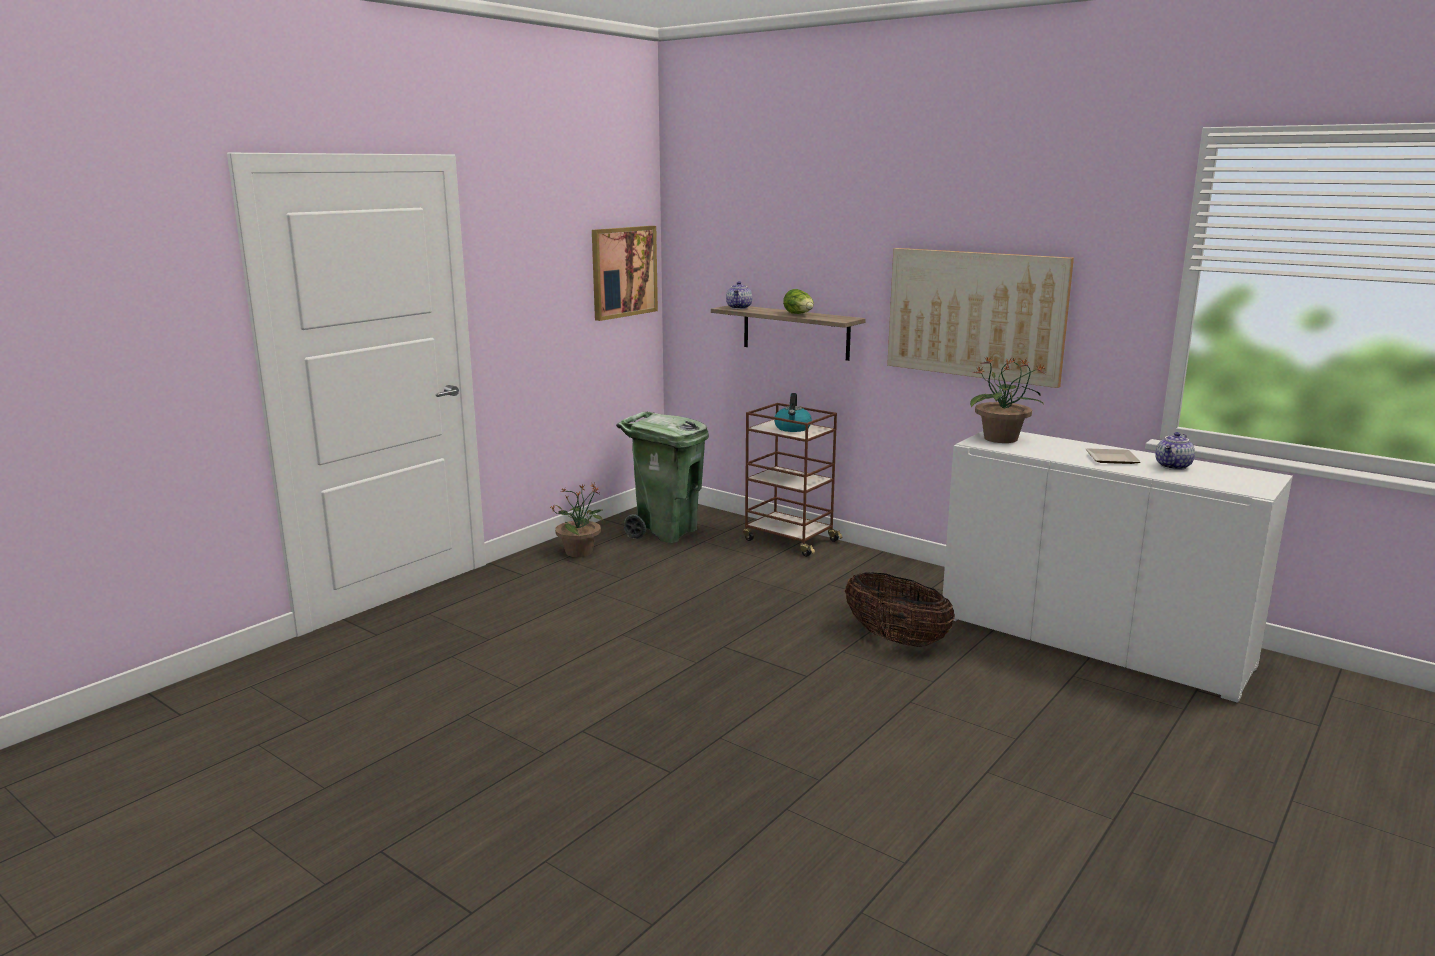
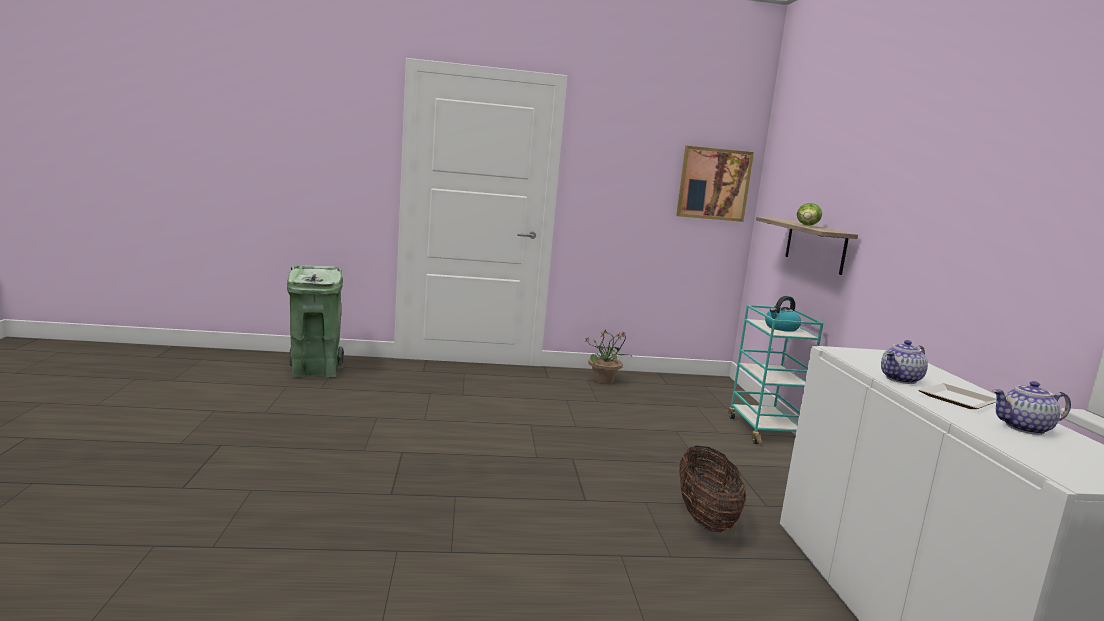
camera: 45 degrees right, 5 degrees down
(666, 532) = (682, 393): green trash can -> green trash can (315, 371)
(739, 308) = (779, 219): teapot -> teapot (901, 380)
(789, 540) = (763, 430): brown cart -> turquoise cart
(975, 314) = (935, 234): picture -> none
(1001, 439) = (878, 357): potted plant -> none

